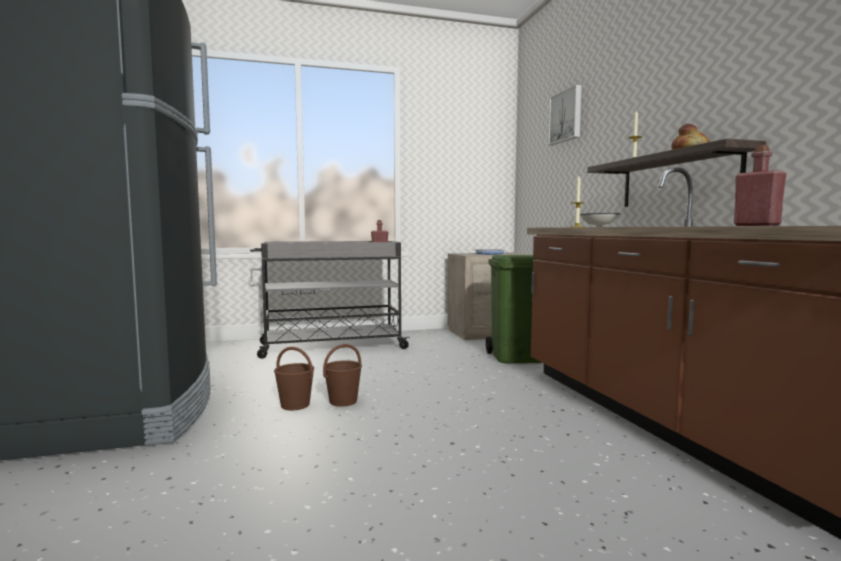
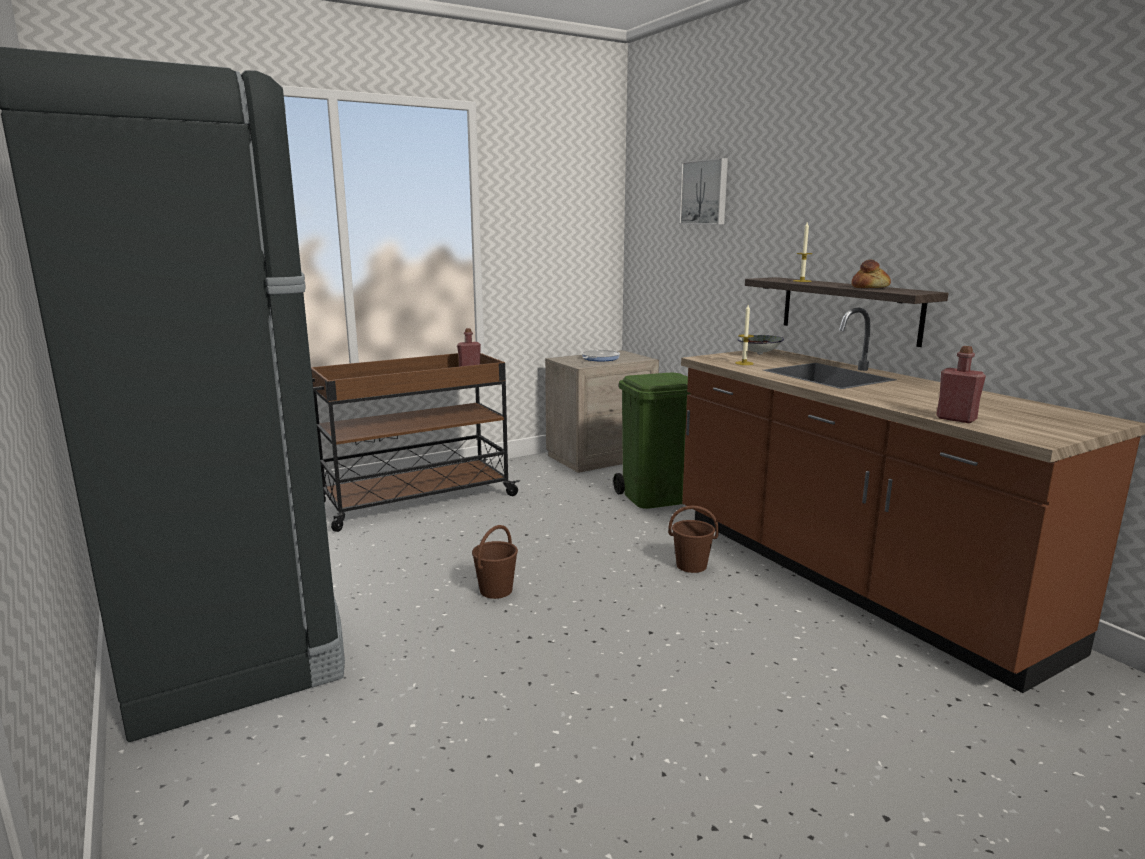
camera: 15 degrees left, 10 degrees up
(294, 405) = (442, 603): brown bucket -> brown bucket (690, 566)
(331, 346) = (415, 500): grey cart -> brown cart

